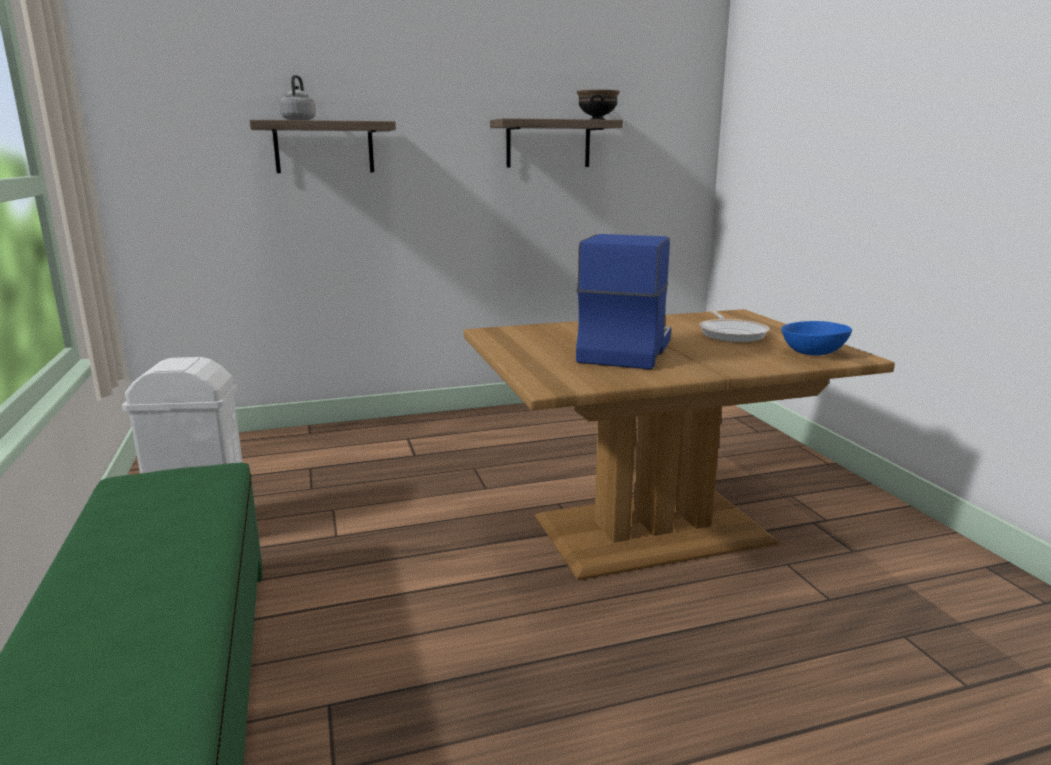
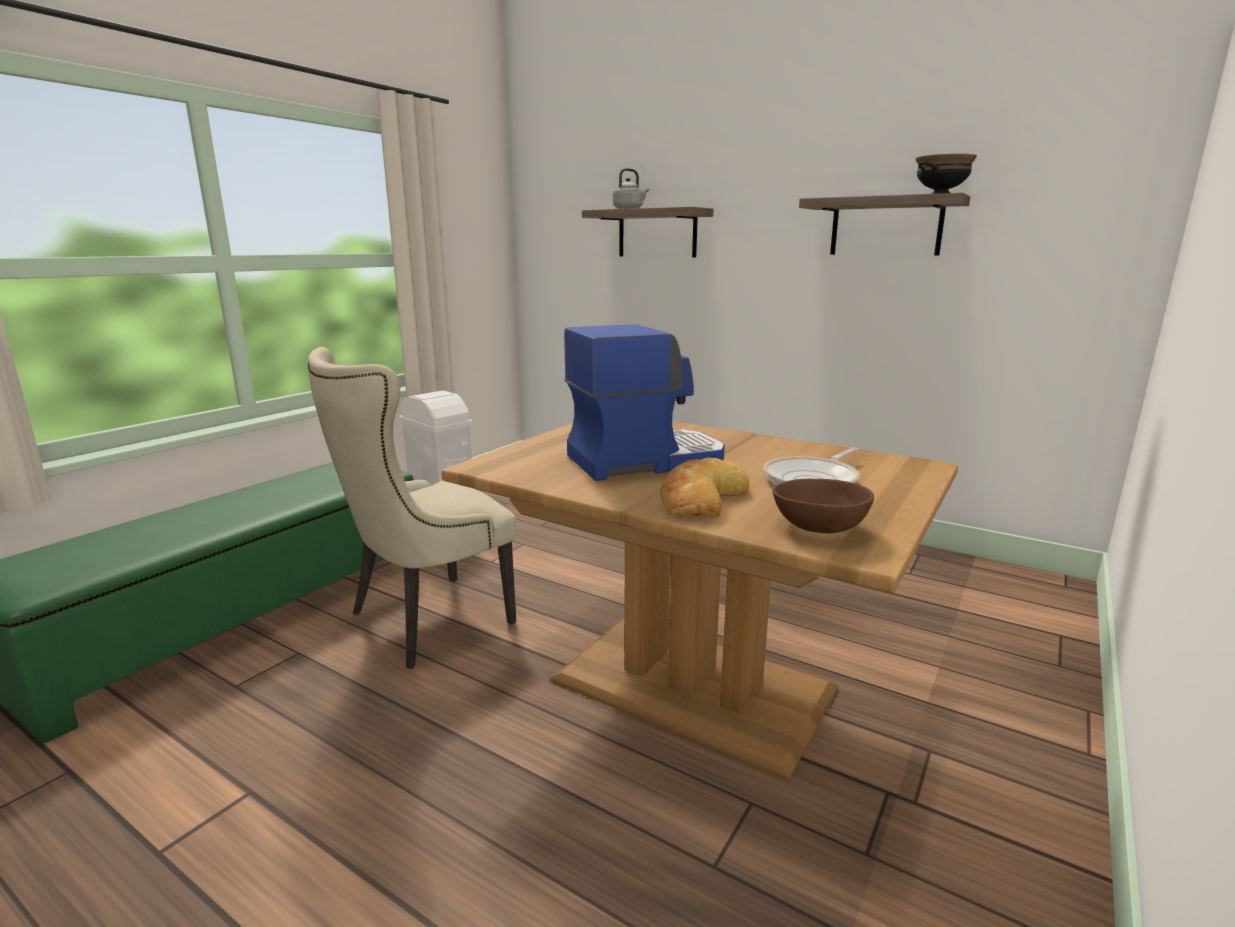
camera: 50 degrees right, 0 degrees up
(393, 604) = (428, 620): none -> beige chair
(730, 359) = (700, 499): none -> bread
(814, 353) = (821, 528): blue bowl -> brown bowl

